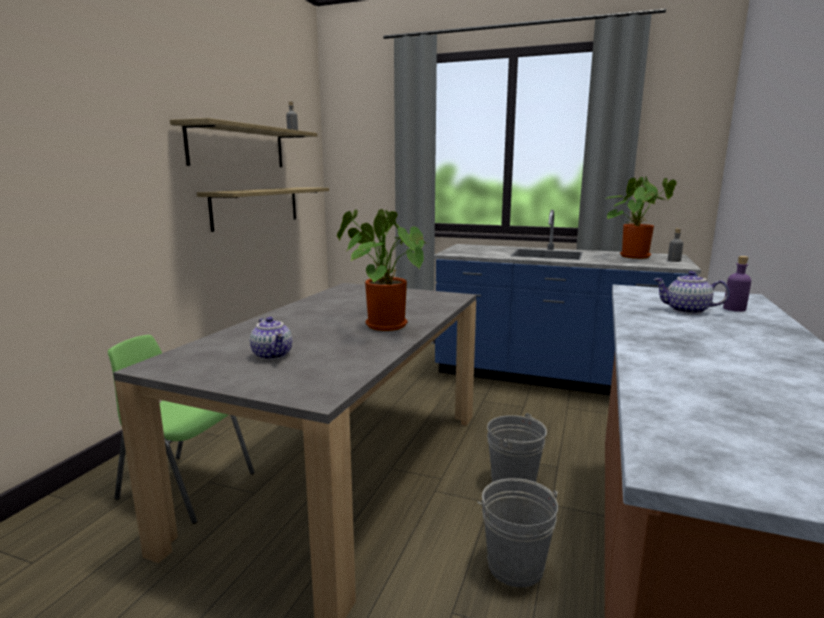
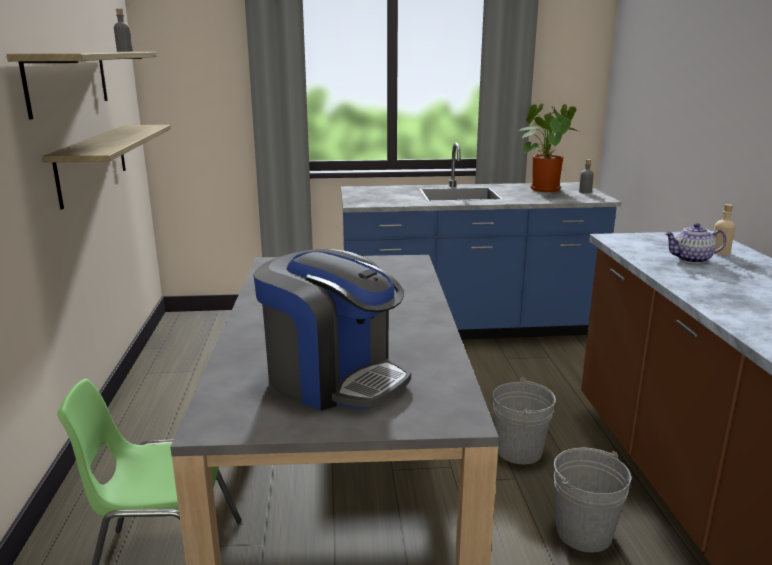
camera: 25 degrees left, 5 degrees up
(273, 355) = (334, 378): teapot -> coffee machine
(382, 325) = (391, 313): potted plant -> none
(734, 309) = (720, 252): purple bottle -> beige bottle

